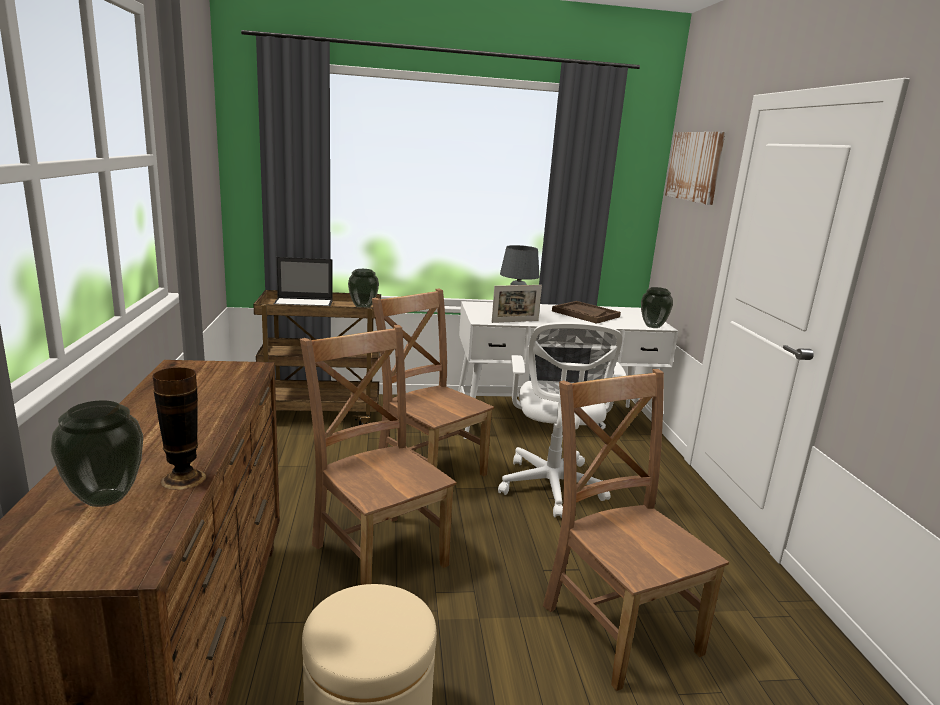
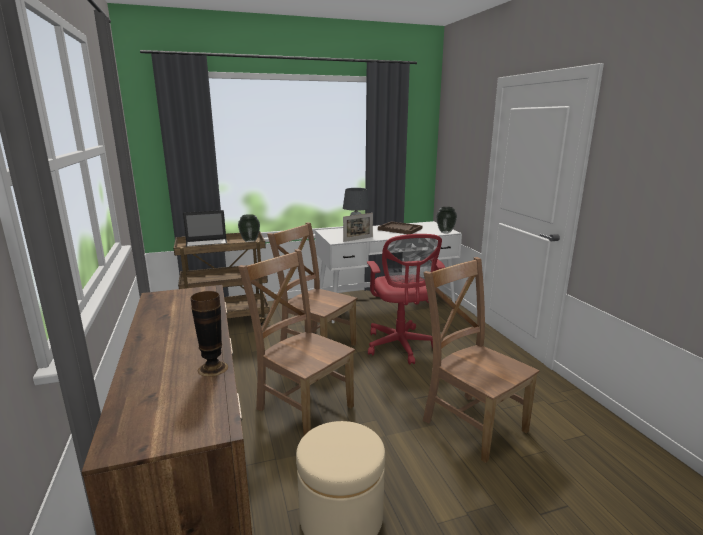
camera: 10 degrees left, 0 degrees up
(107, 498) = (168, 389): vase -> none
(551, 488) = (401, 346): white office chair -> red office chair
(695, 166) = (460, 126): picture -> none

